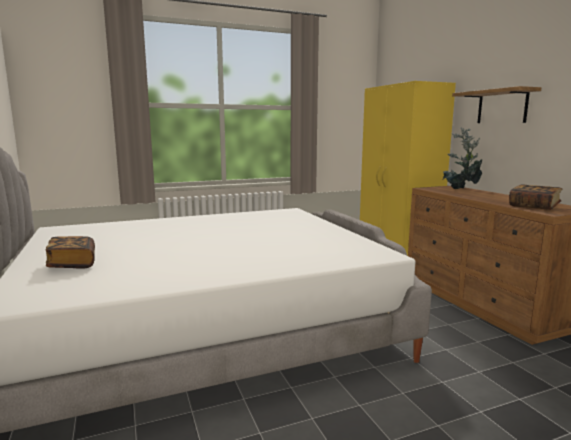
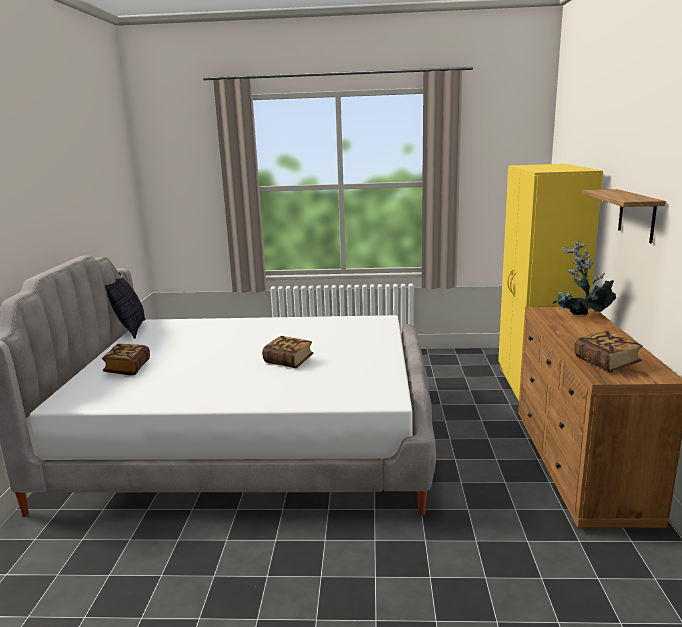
camera: 25 degrees right, 5 degrees up
(36, 235) = (131, 330): none -> pillow
(251, 241) = (288, 361): none -> book

